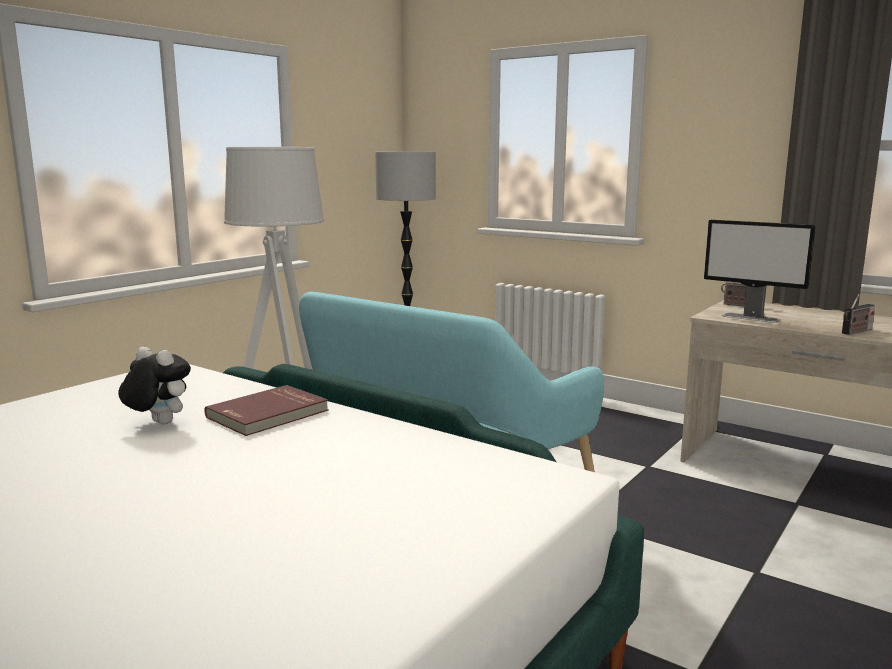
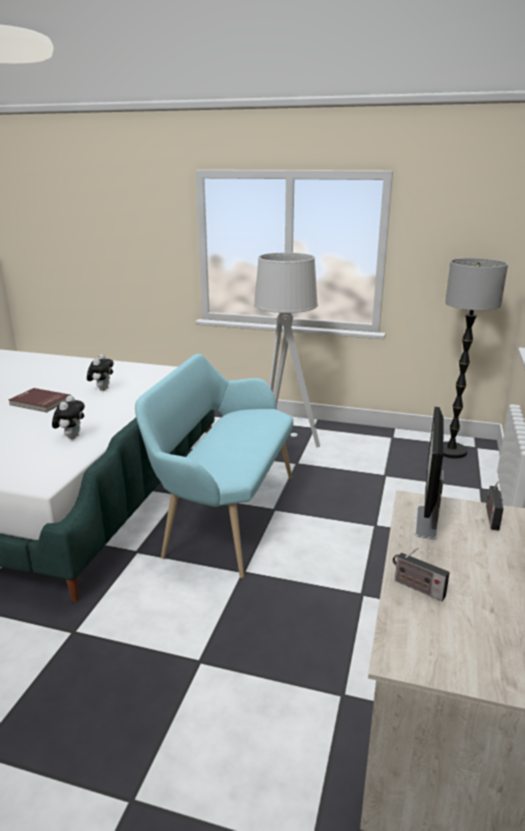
camera: 70 degrees right, 10 degrees up
(269, 414) = (120, 404): red book -> red book (39, 402)
(382, 455) = (71, 437): none -> plush toy

